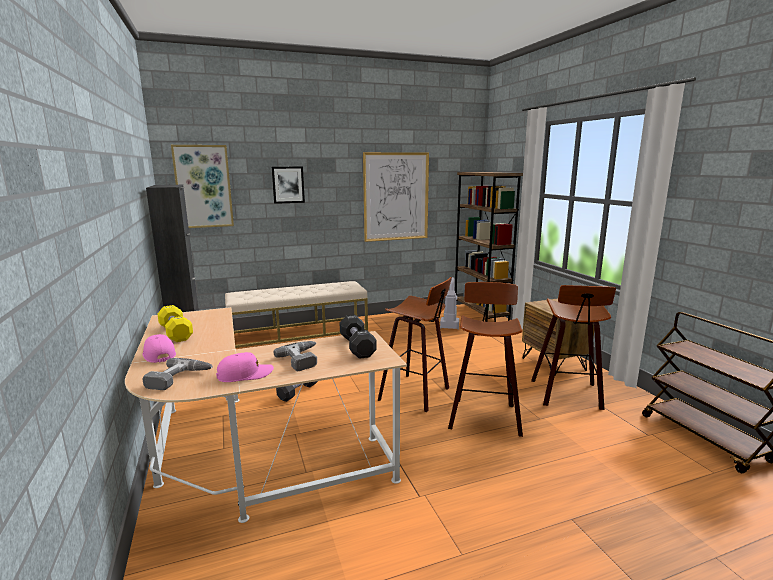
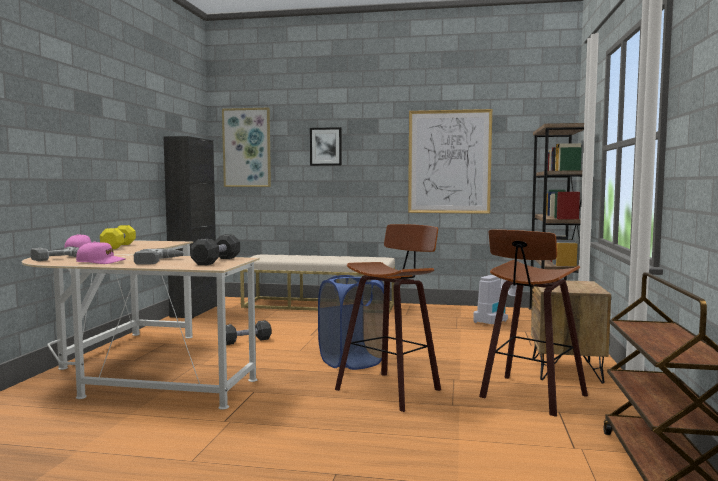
camera: 30 degrees right, 10 degrees down
(417, 393) = (352, 362): stool -> blue laundry basket

